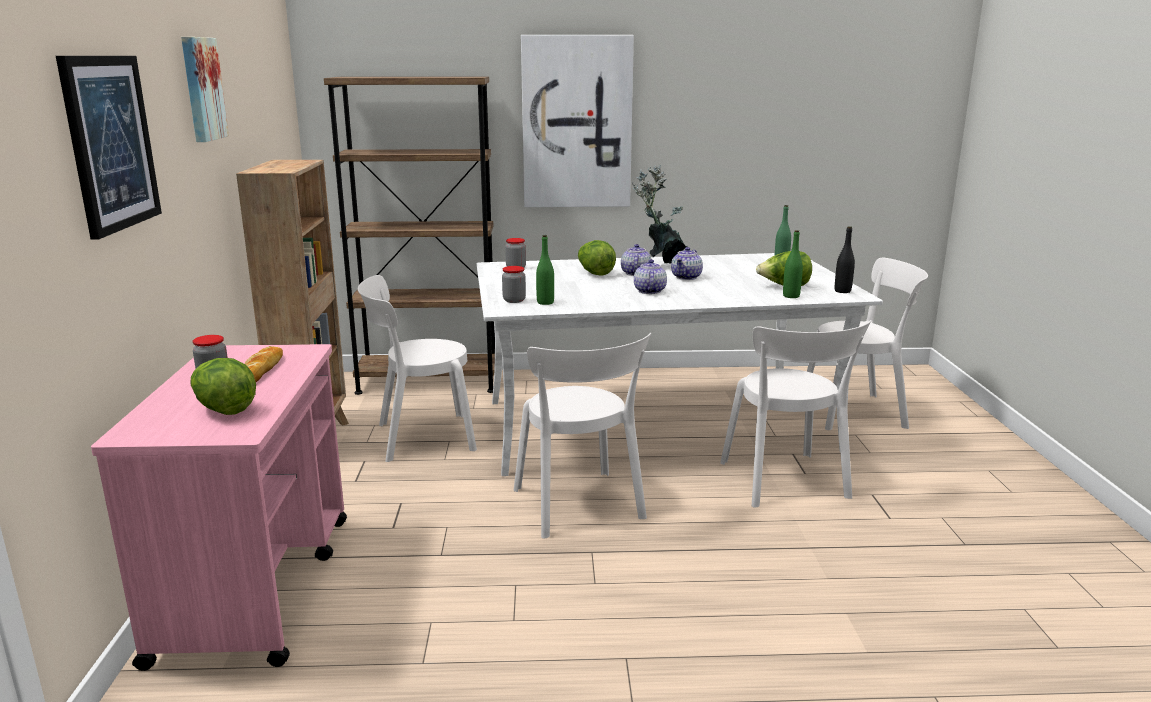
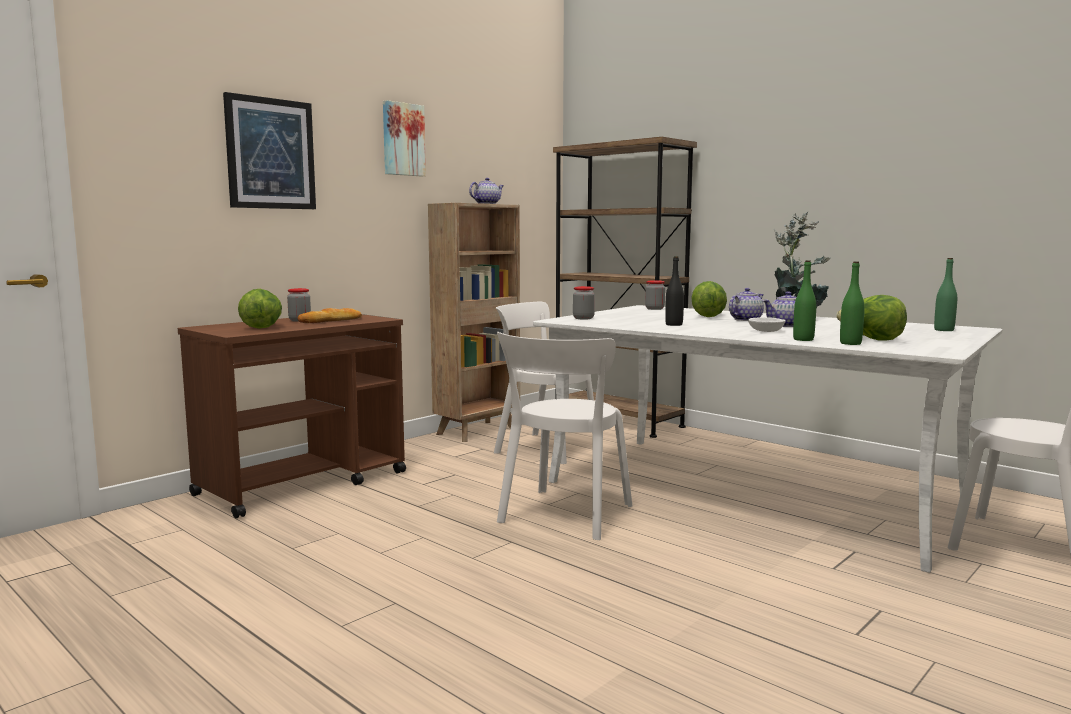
camera: 45 degrees right, 10 degrees down
(257, 585) = (304, 483): pink cart -> brown cart
(545, 302) = (601, 321): green bottle -> green bottle (803, 339)
(577, 123) = (773, 182): picture -> none
(649, 291) = (714, 326): teapot -> teapot (487, 204)
(698, 290) = (765, 331): none -> white bowl
(785, 482) = (793, 566): white chair -> none
(842, 291) = (934, 348): black bottle -> black bottle (674, 325)

